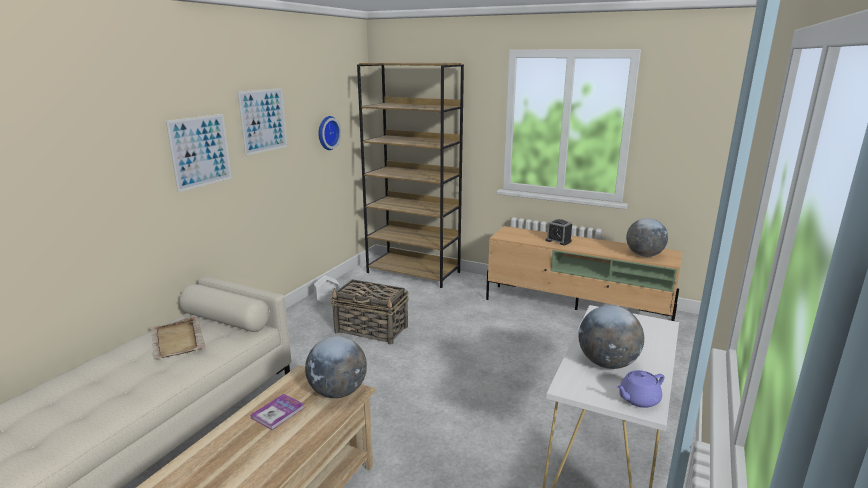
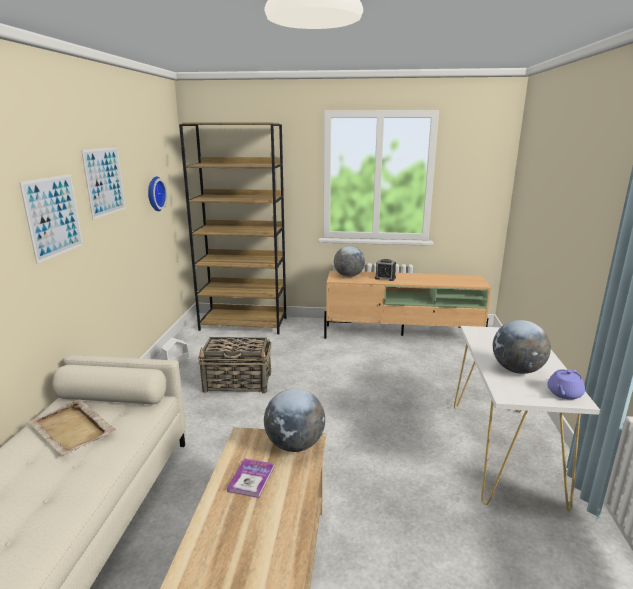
camera: 20 degrees left, 0 degrees up
(644, 255) = (458, 281): globe -> globe (348, 276)

